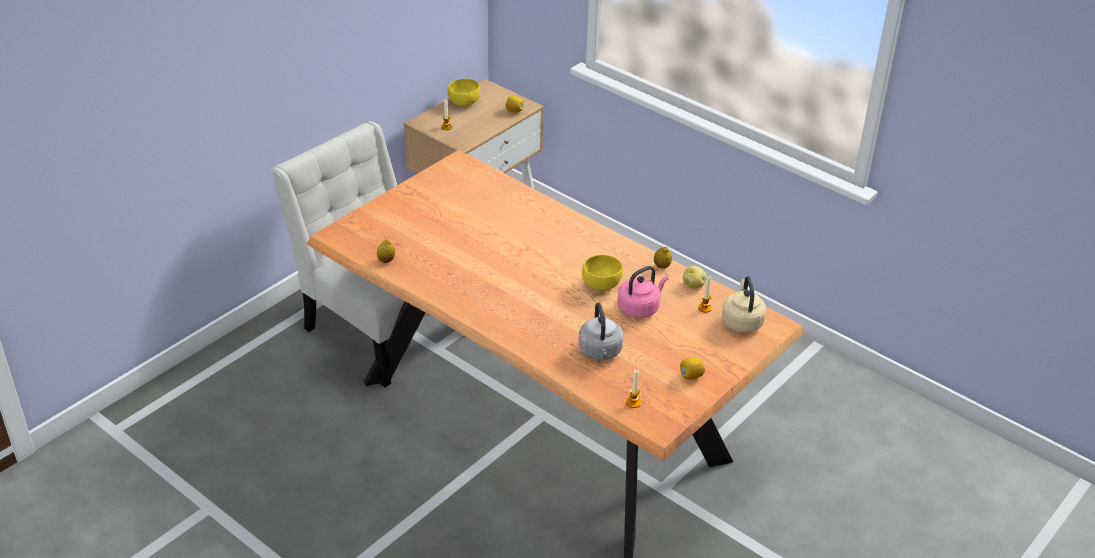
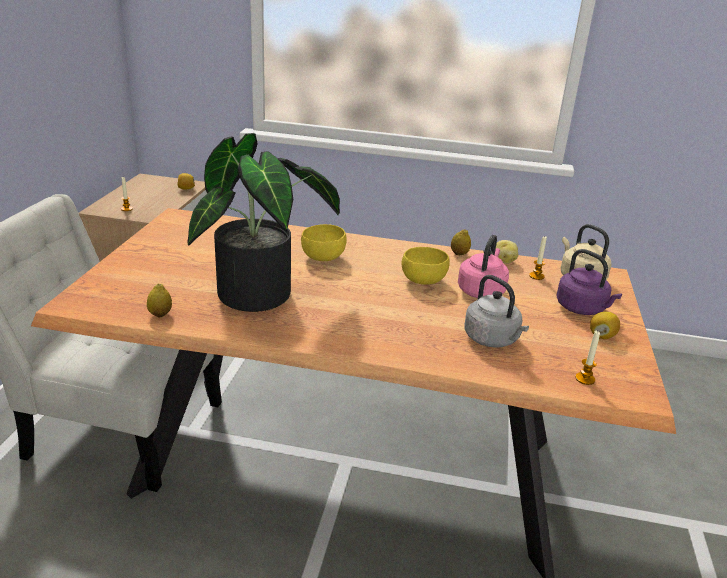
camera: 30 degrees left, 10 degrees down
(463, 103) = (131, 191): yellow bowl -> yellow bowl (323, 258)
(467, 264) = (264, 295): none -> potted plant
(706, 349) = (582, 309): none -> purple kettle

